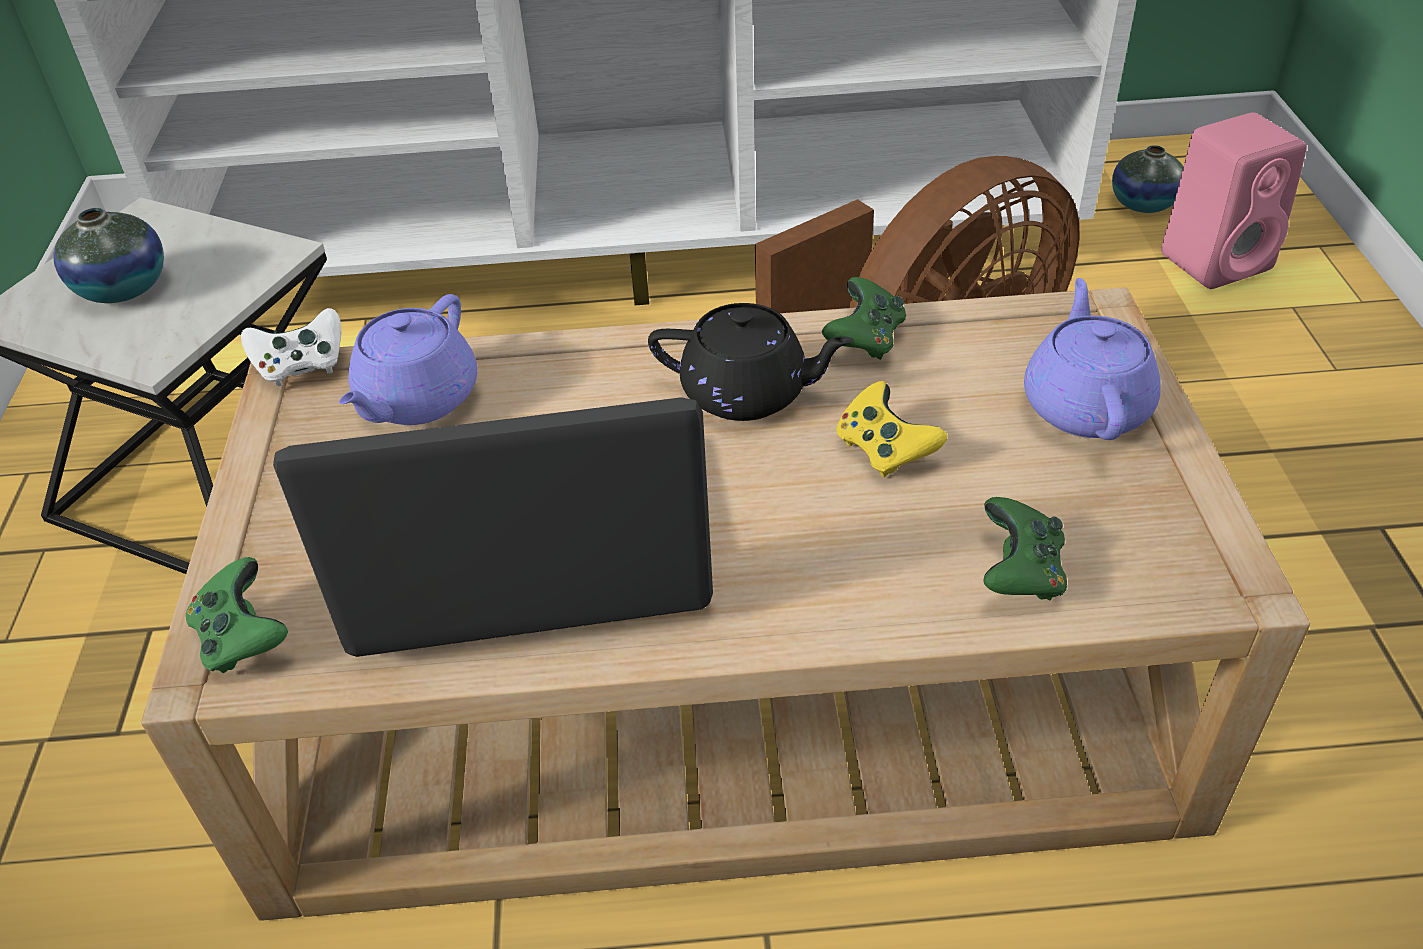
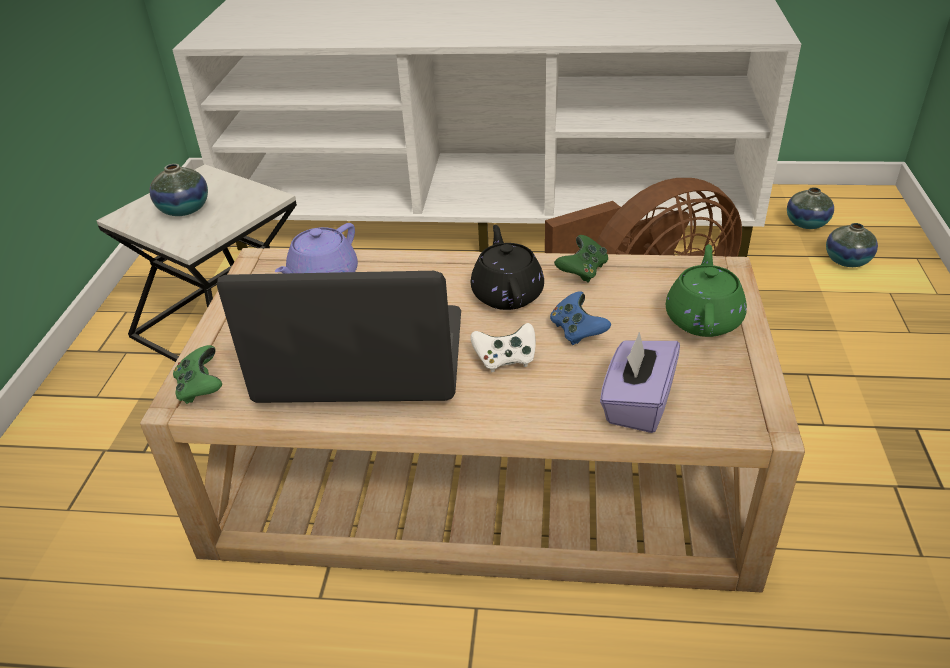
camera: 10 degrees right, 5 degrees down
(301, 366) = (266, 256): white game controller -> white game controller (505, 359)
(748, 393) = (507, 293): black teapot -> black teapot turned 120 degrees counterclockwise
(884, 450) = (577, 331): yellow game controller -> blue game controller
(1020, 573) = (637, 403): green game controller -> purple tissue box
(1085, 405) = (703, 318): purple teapot -> green teapot
(1217, 260) = (847, 260): pink speaker -> vase

